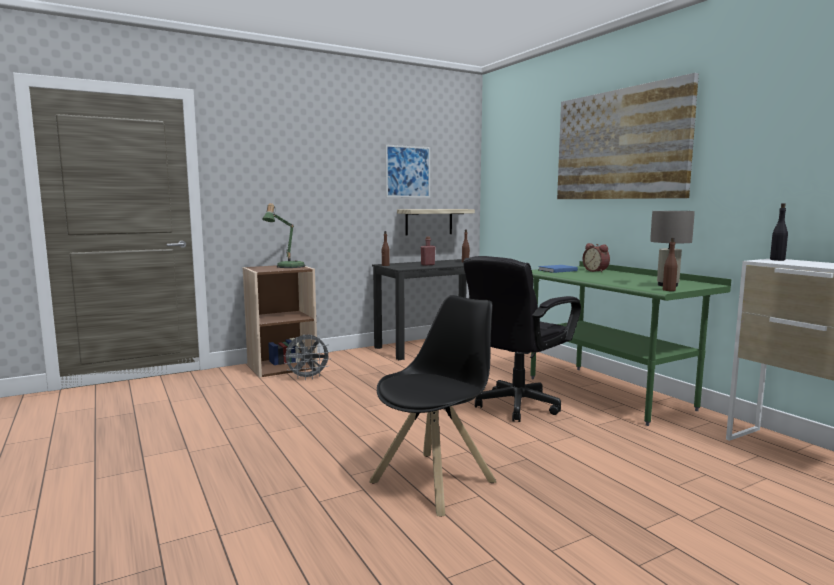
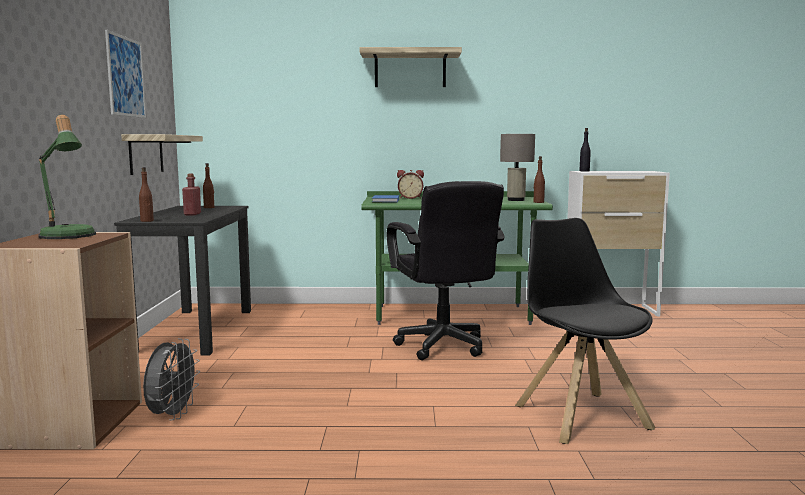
camera: 60 degrees left, 0 degrees up
(620, 145) = (410, 69): picture -> shelf

